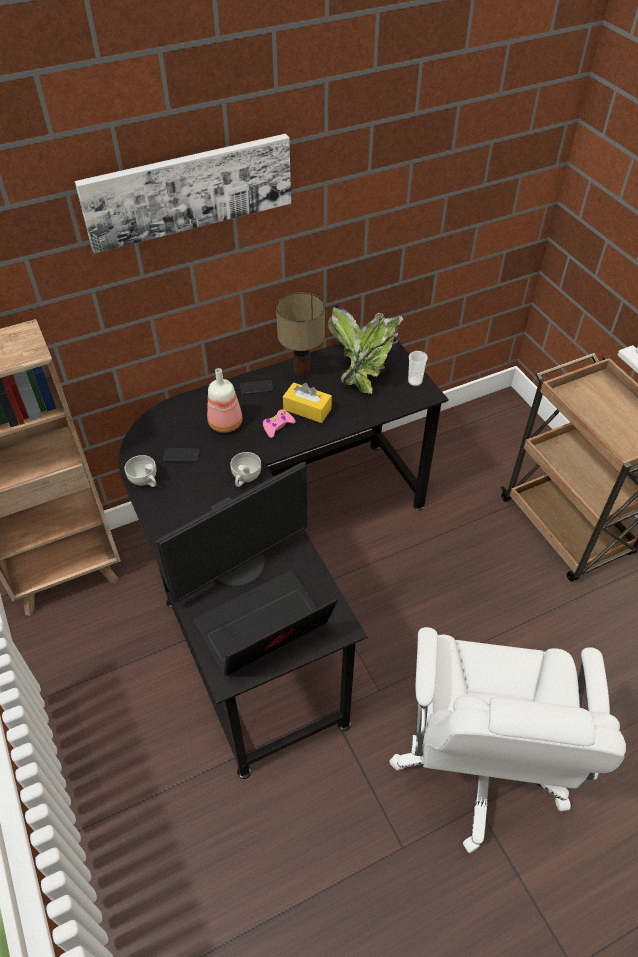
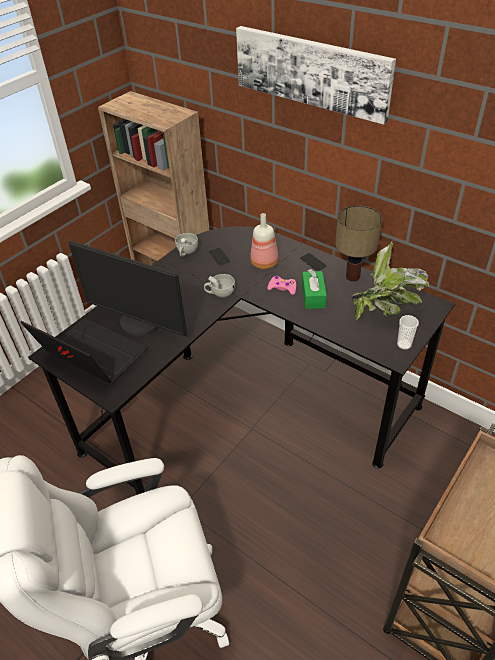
camera: 65 degrees right, 5 degrees down
(307, 409) = (313, 296): yellow tissue box -> green tissue box

